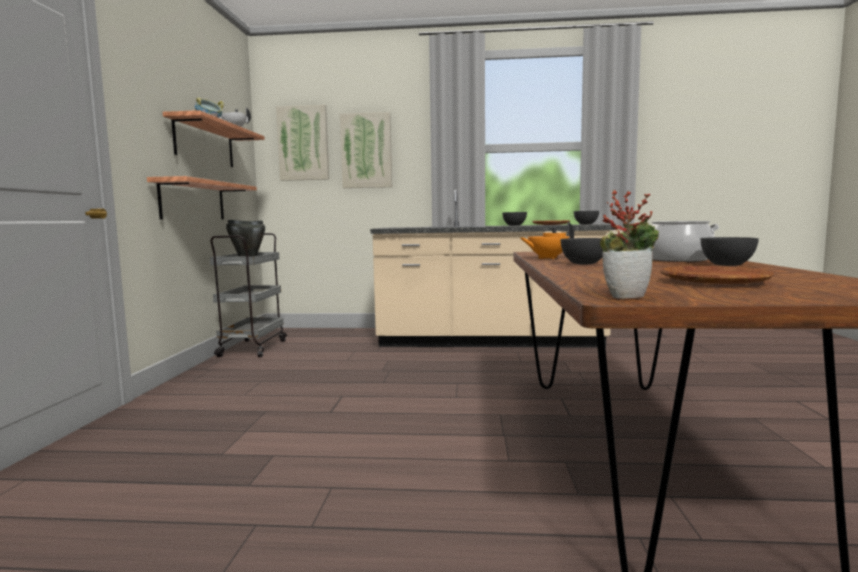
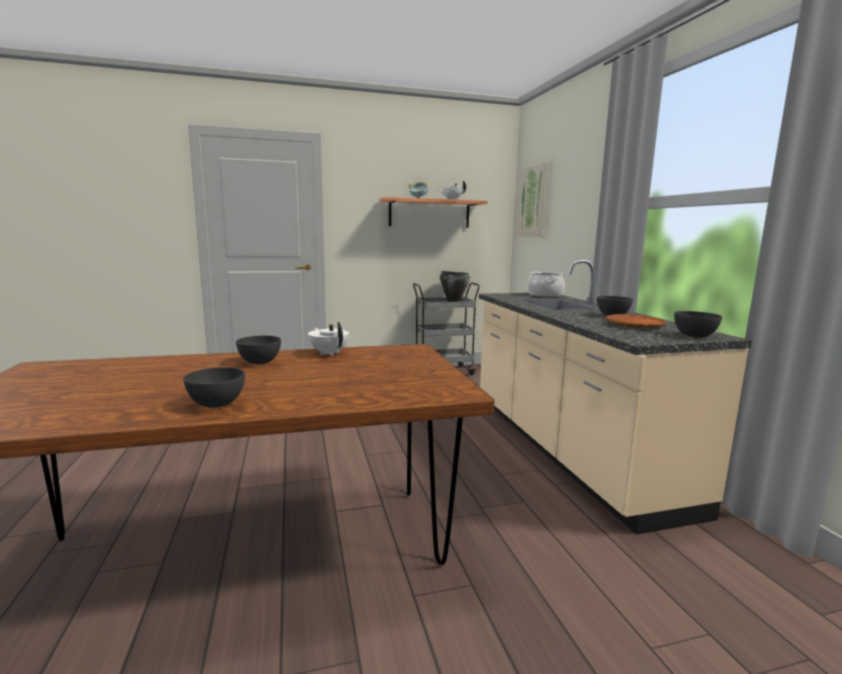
camera: 70 degrees right, 5 degrees up
(193, 201) = (407, 257): shelf -> none
(366, 151) = (567, 208): picture -> none
(547, 258) = (329, 353): orange teapot -> white teapot
(626, 296) = (38, 368): potted plant -> none
(678, 259) = (297, 391): cooking pot -> cooking pot (545, 295)
(714, 282) = (80, 388): brown plate -> none

